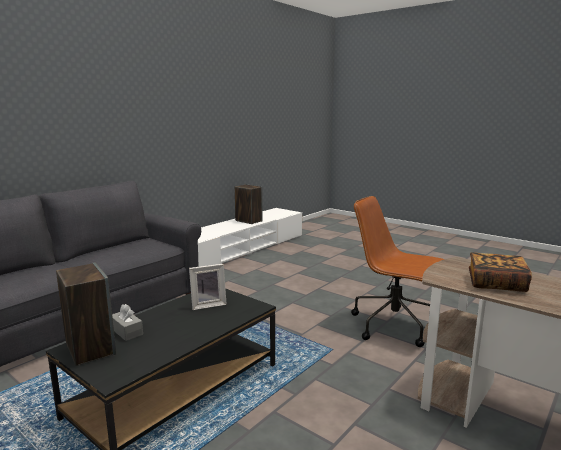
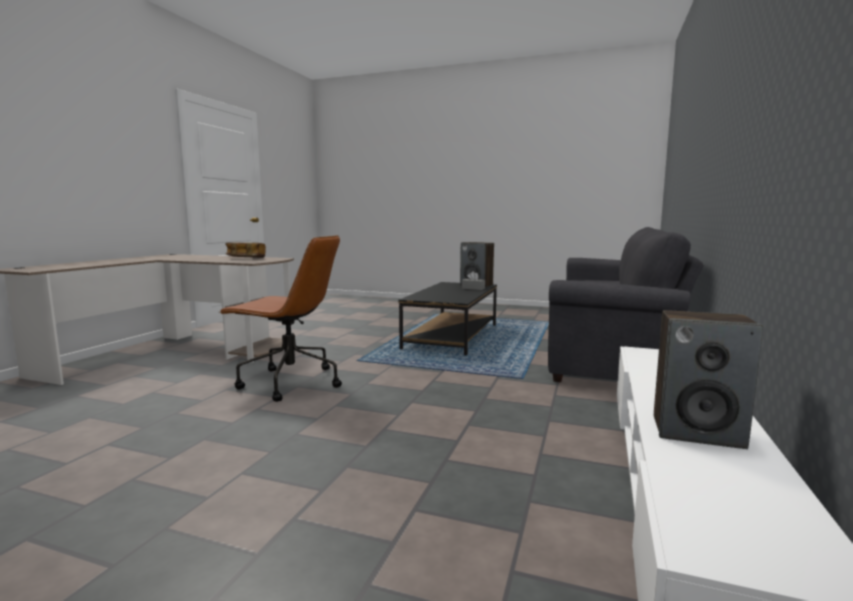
camera: 160 degrees right, 5 degrees down
(208, 304) = (448, 296): picture frame -> none

